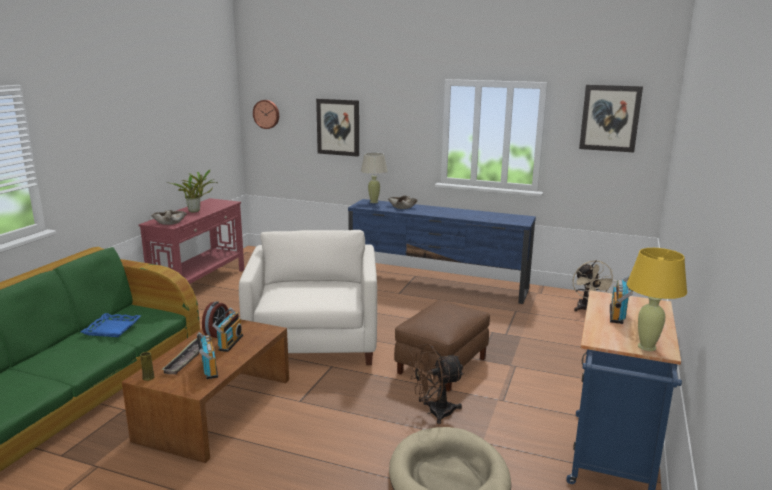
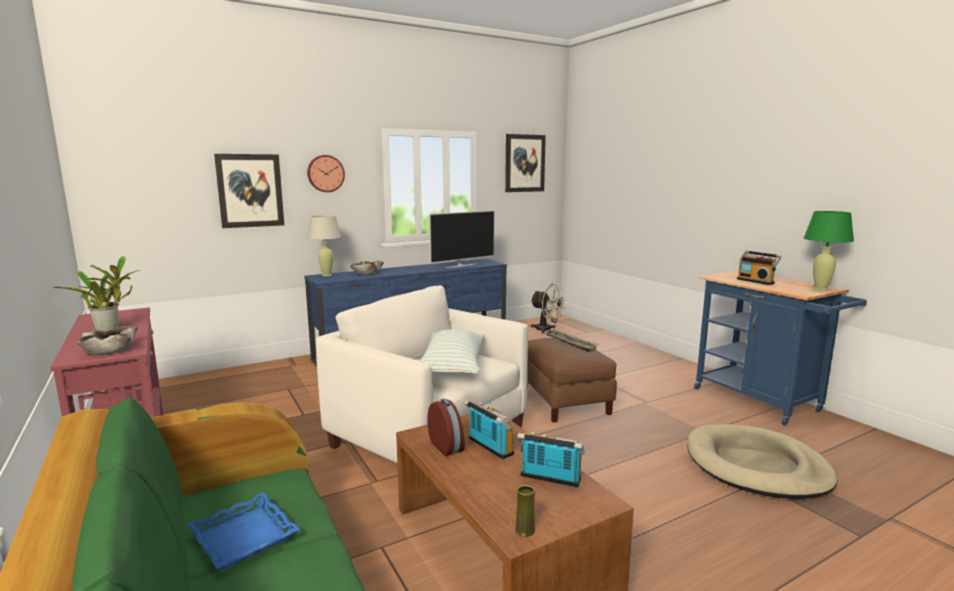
camera: 50 degrees left, 5 degrees down
(188, 358) = (498, 484): tray -> tray (570, 343)
(266, 114) = (123, 179): wall clock -> wall clock (325, 173)
(310, 293) = (452, 367): none -> pillow
(434, 412) = (641, 433): brown fan -> none
(487, 218) = (461, 265): none -> television
(646, 347) = (820, 288): yellow table lamp -> green table lamp

